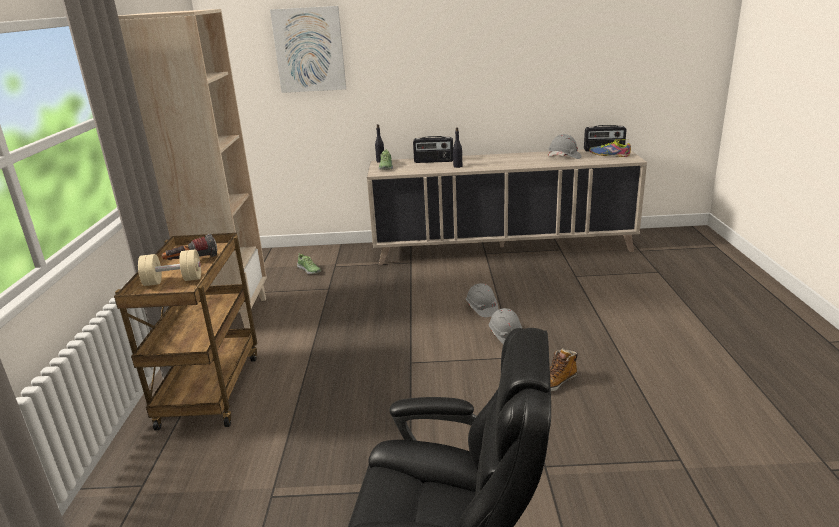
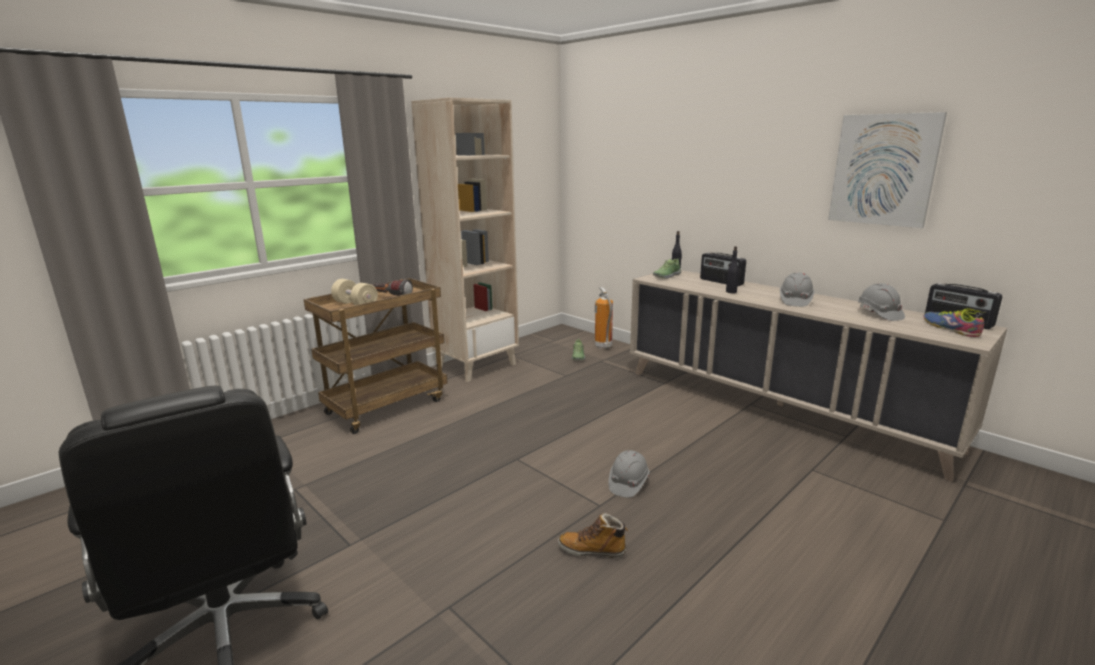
camera: 45 degrees right, 5 degrees down
(309, 50) = (636, 148): picture -> picture (883, 170)
(315, 254) = (603, 346): none -> fire extinguisher
(481, 308) = (652, 449): grey hard hat -> grey hard hat (795, 301)

